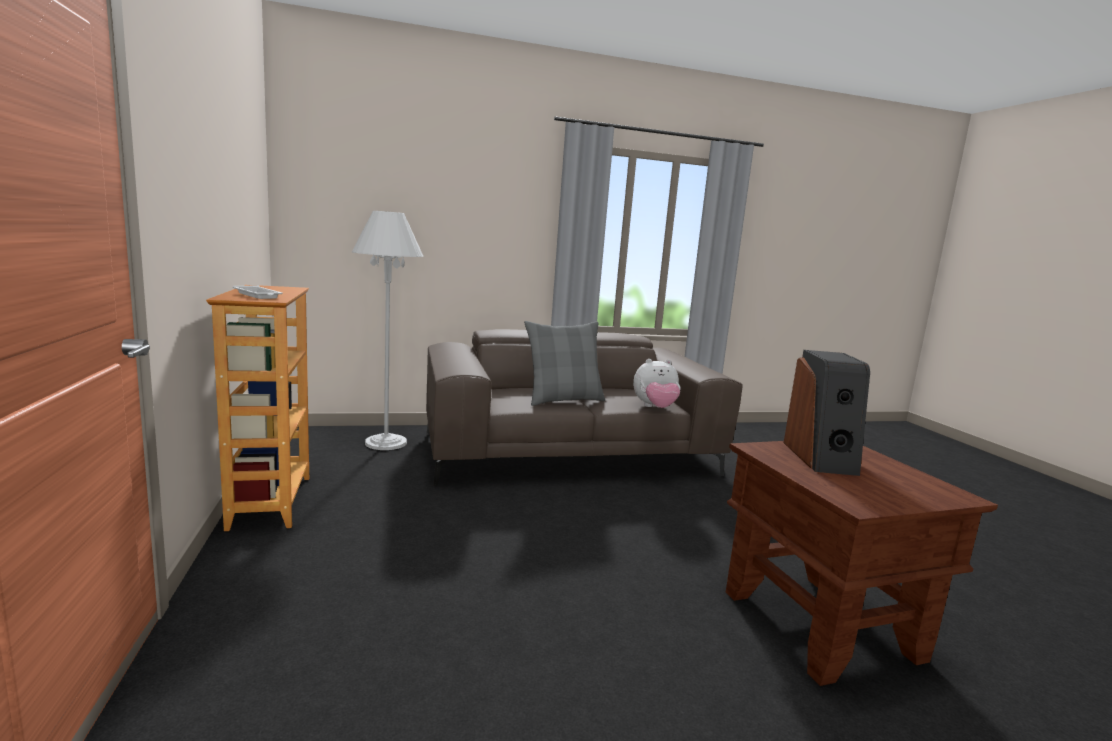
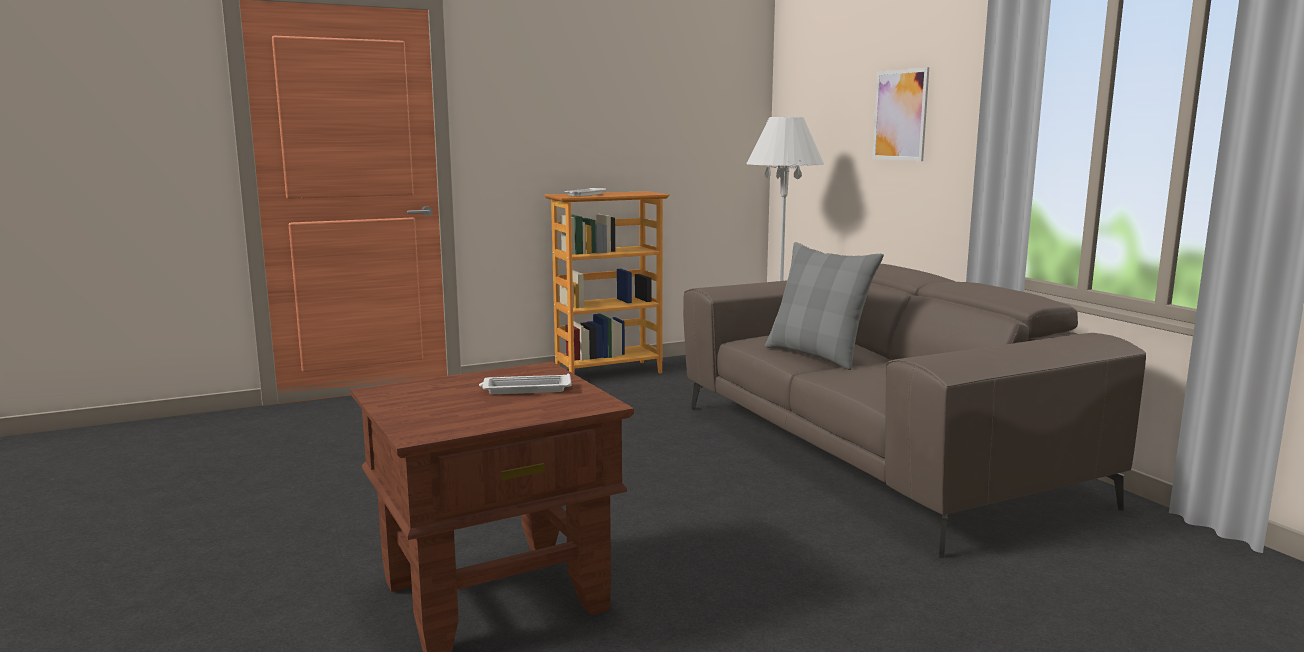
camera: 80 degrees right, 0 degrees up
(464, 218) = (900, 115): none -> picture
(655, 408) = (862, 392): plush toy -> none
(821, 458) = (525, 389): speaker -> white tray

